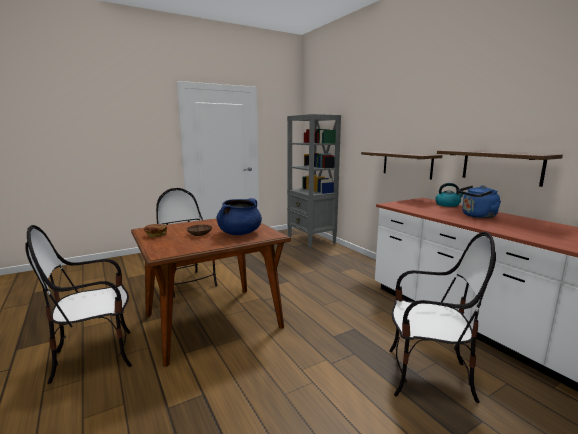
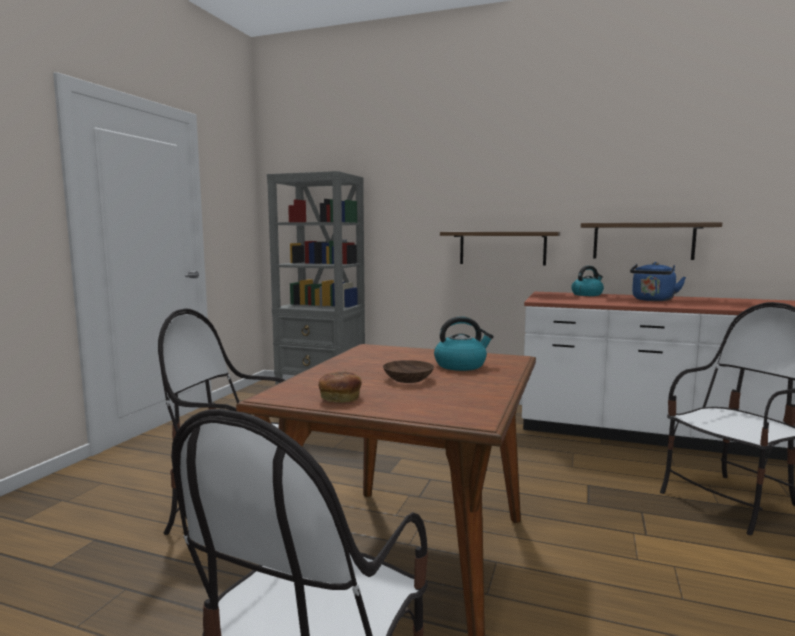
camera: 40 degrees left, 5 degrees down
(240, 233) = (461, 365): blue cooking pot -> kettle

